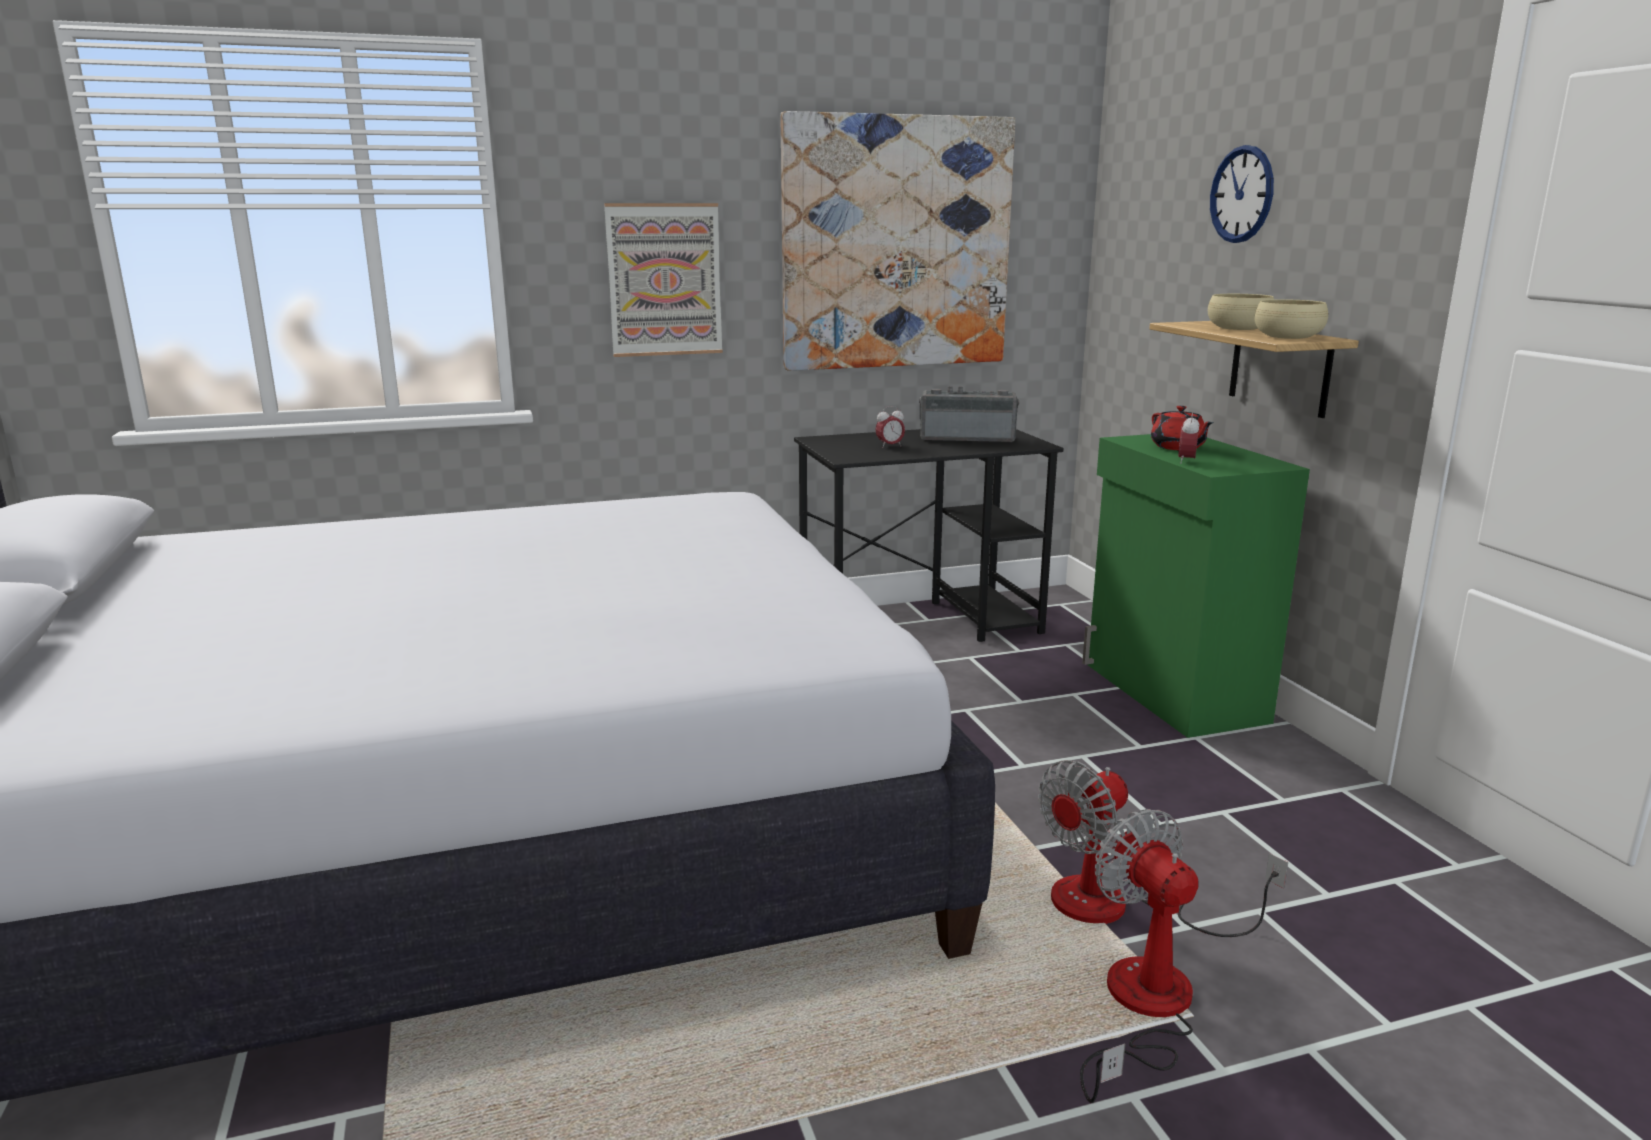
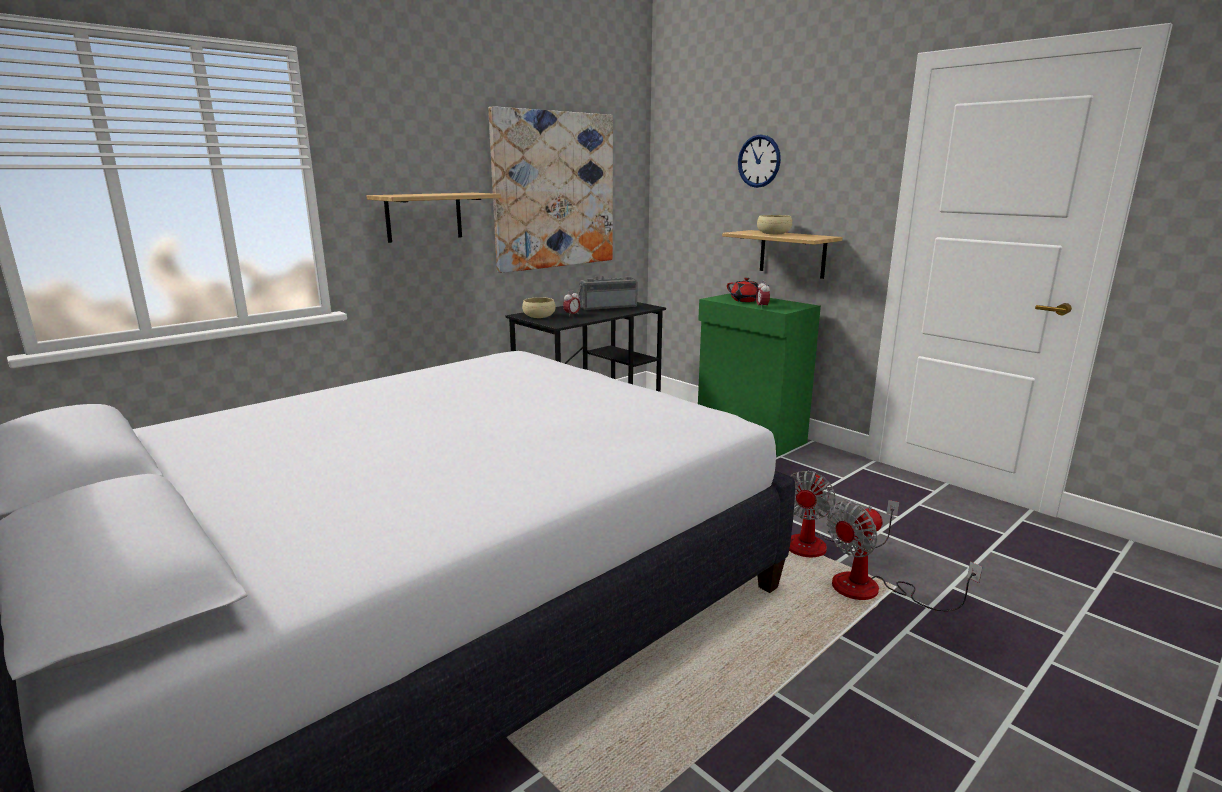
camera: 25 degrees left, 0 degrees up
(664, 280) = (424, 217): picture -> shelf
(1140, 1010) = (873, 591): fan -> fan turned 75 degrees counterclockwise
(1288, 336) = (809, 236): beige bowl -> beige bowl (539, 316)

